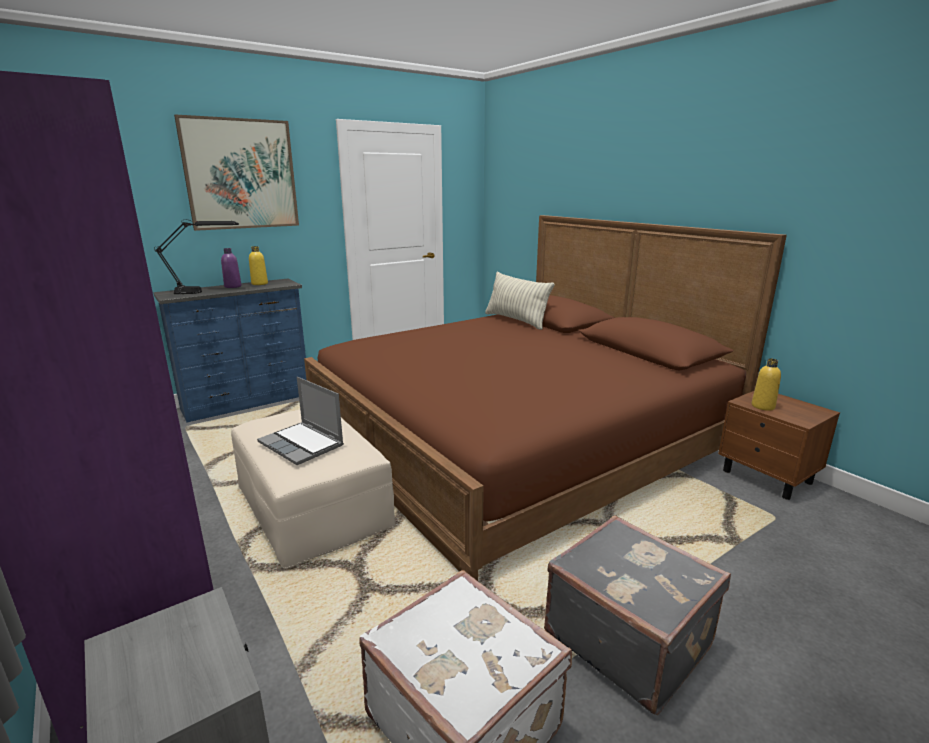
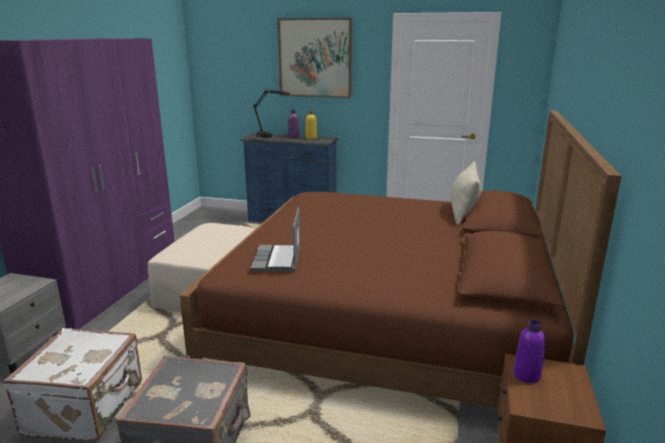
camera: 50 degrees right, 0 degrees up
(302, 444) = (196, 242): laptop -> laptop (278, 260)
(763, 406) = (526, 375): yellow bottle -> purple bottle

